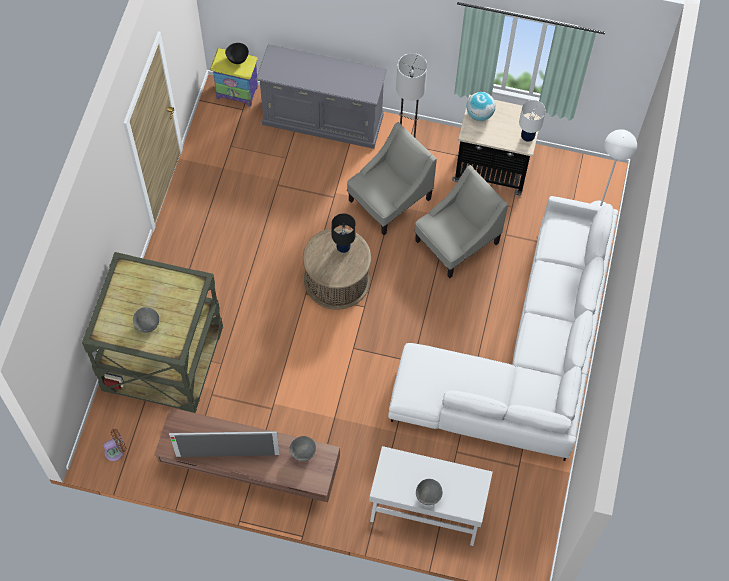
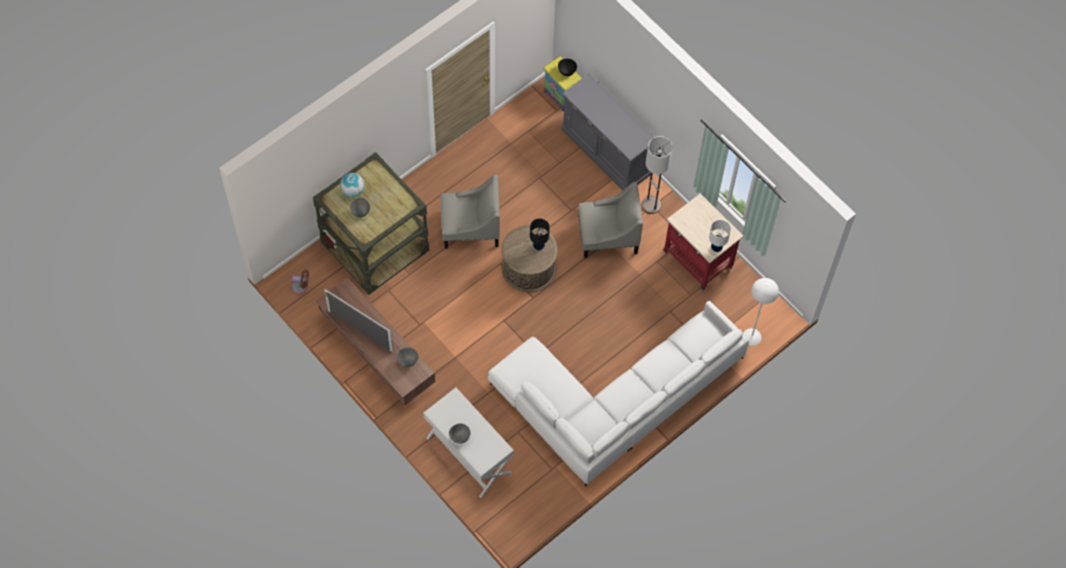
camera: 35 degrees right, 0 degrees up
(456, 243) = (631, 295): grey armchair -> grey armchair (470, 228)
(479, 114) = (695, 211): globe -> globe (353, 191)
(492, 169) = (698, 260): black cart -> red cart

